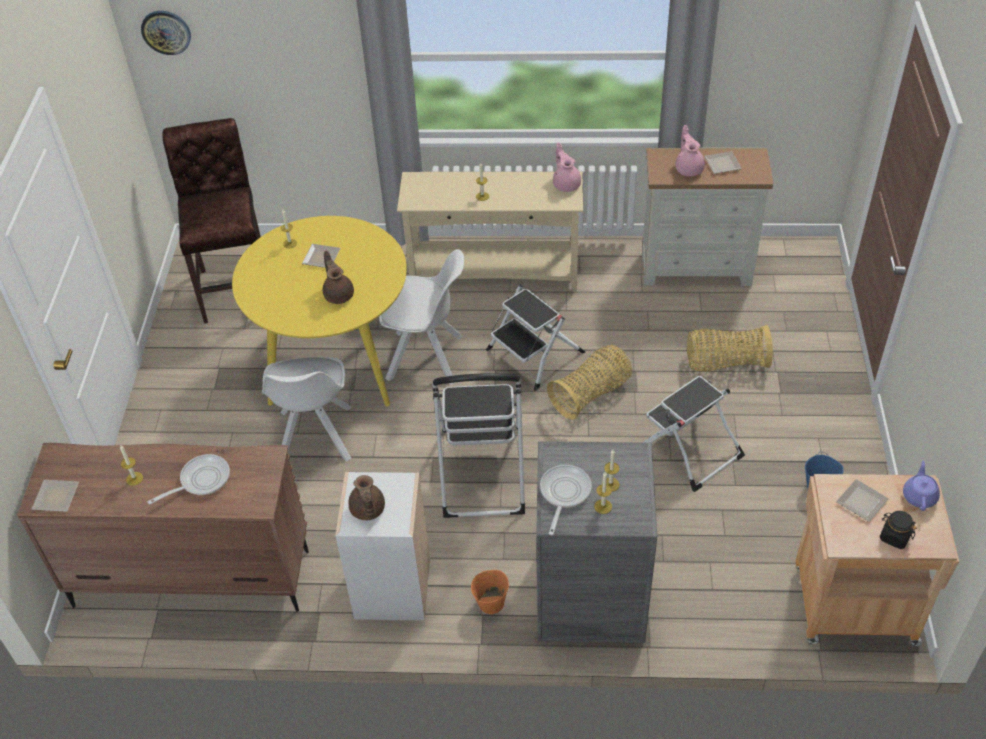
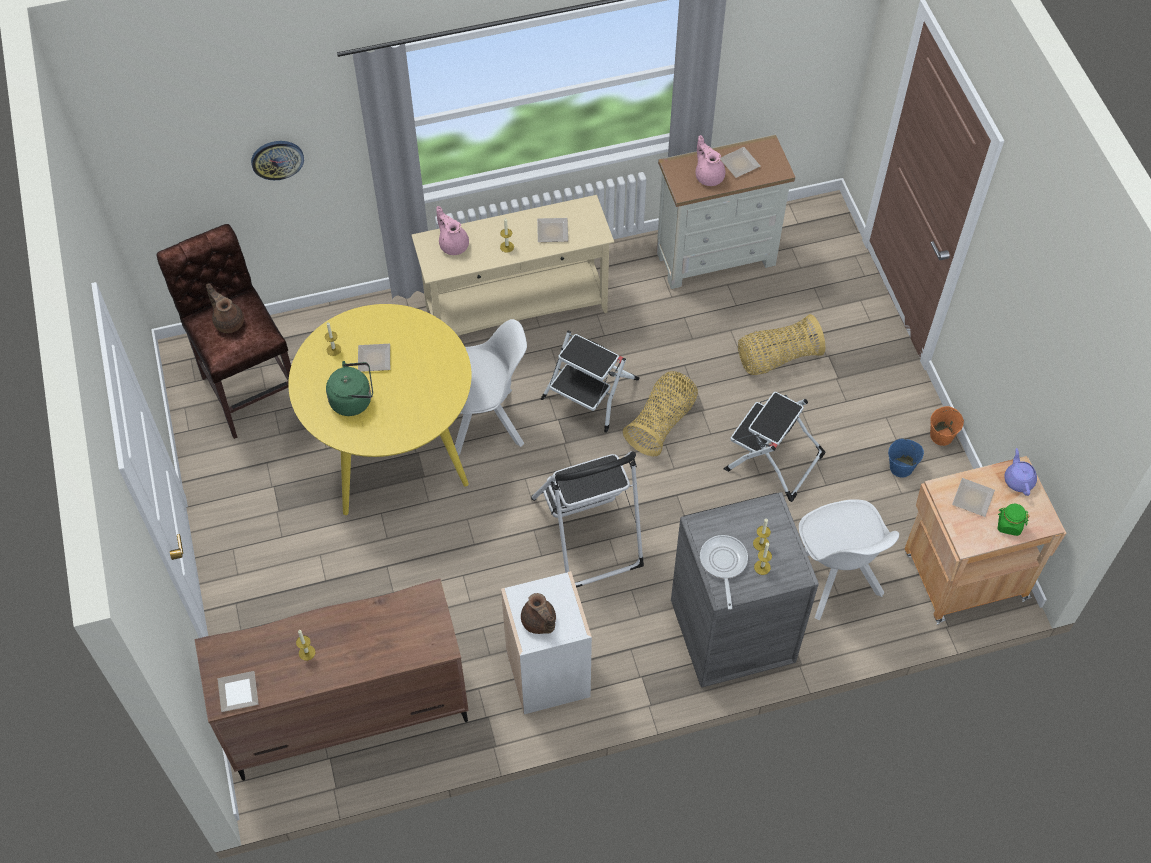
camera: 20 degrees left, 10 degrees up
(166, 32) = (143, 153): wall clock -> wall clock (277, 159)
(201, 480) = (373, 637): frying pan -> none
(287, 286) = (354, 400): none -> green kettle
(314, 437) = (406, 538): white chair -> white chair (834, 578)
(338, 294) = (410, 397): brown teapot -> brown teapot (228, 321)
(491, 602) = (645, 662): orange bucket -> orange bucket (941, 435)
(528, 193) = (551, 232): none -> plate
(566, 184) = (586, 213): pink teapot -> pink teapot (453, 244)
(894, 537) = (1009, 525): black jar -> green jar

